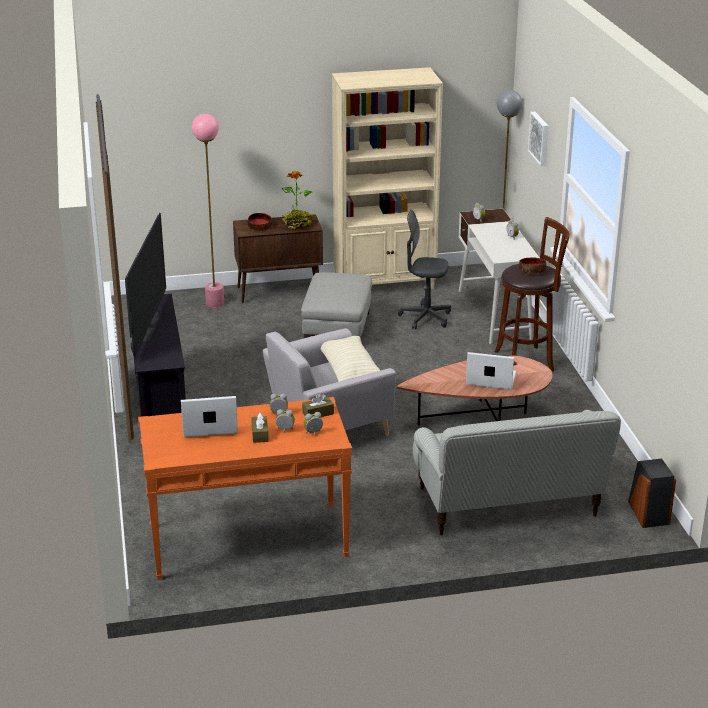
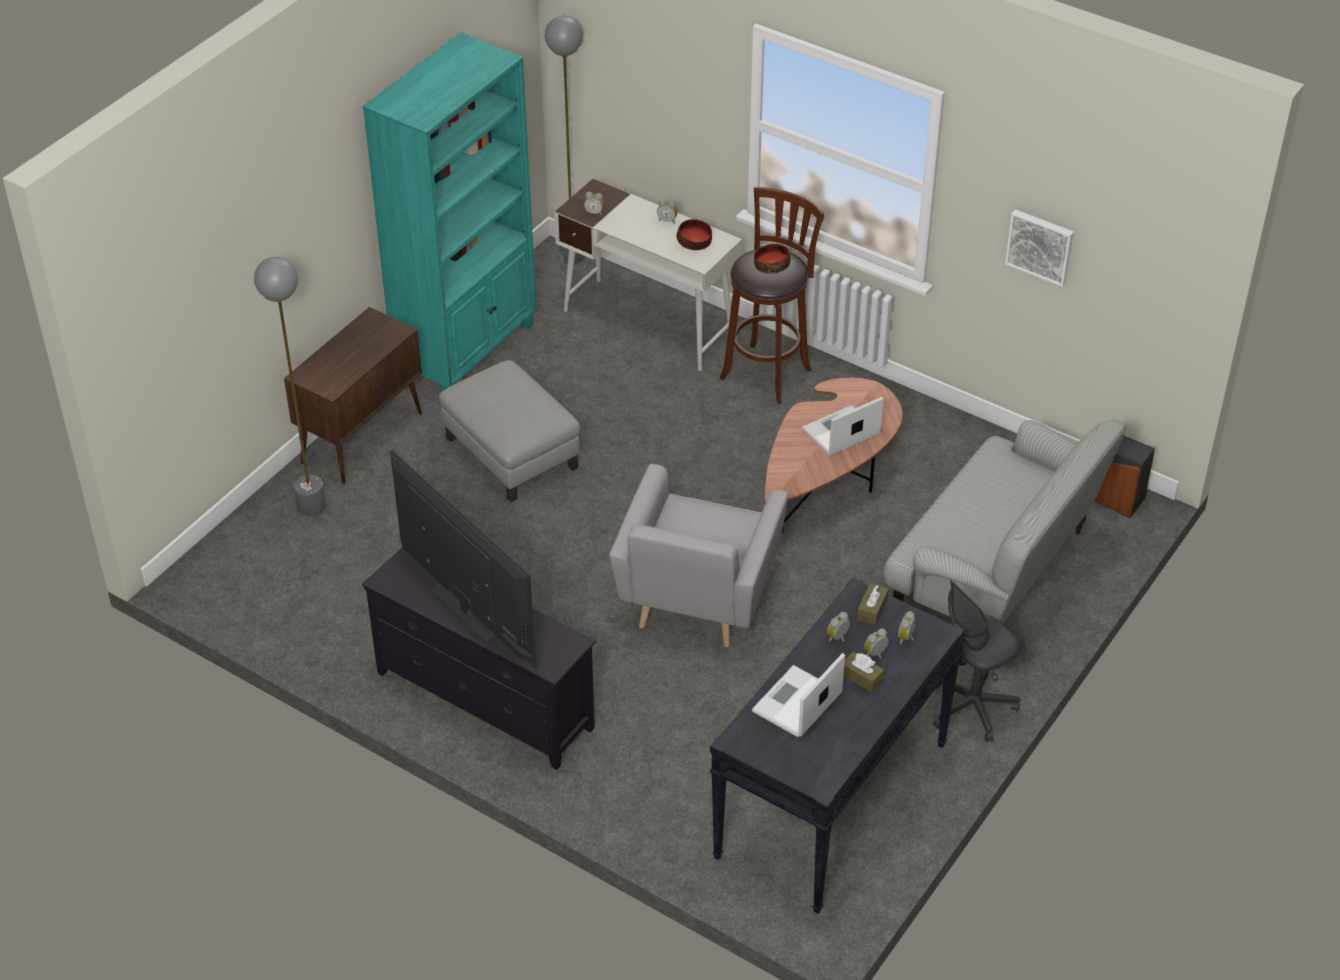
camera: 45 degrees left, 15 degrees up
(215, 303) = (311, 506): pink floor lamp -> grey floor lamp
(247, 541) = (831, 801): orange console table -> black console table
(259, 227) = (335, 369): bowl -> bowl (694, 242)
(298, 225) = (376, 337): potted plant -> none
(349, 370) = (704, 517): beige pillow -> none
(385, 283) = (467, 349): beige bookcase -> turquoise bookcase
(425, 318) = (584, 375): grey office chair -> grey office chair (971, 708)
(540, 138) = (656, 75): picture -> picture (1040, 246)

